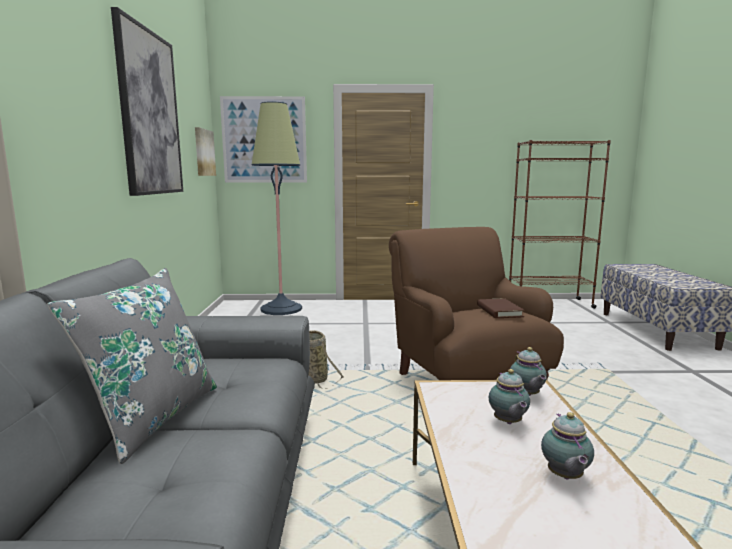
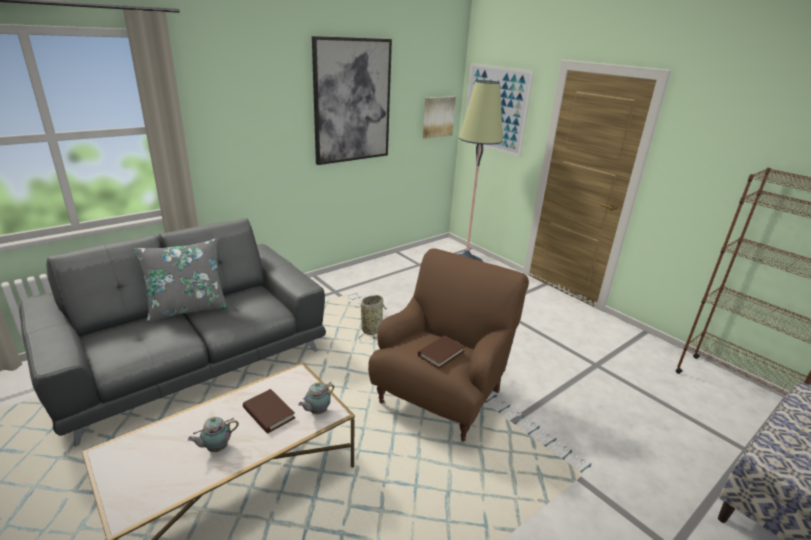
camera: 50 degrees right, 15 degrees up
(508, 422) = (268, 413): teapot -> brown book

